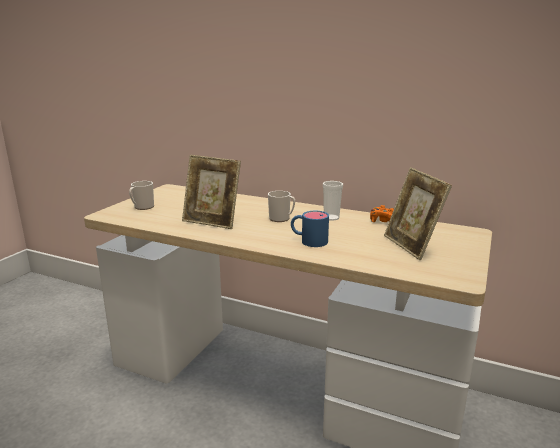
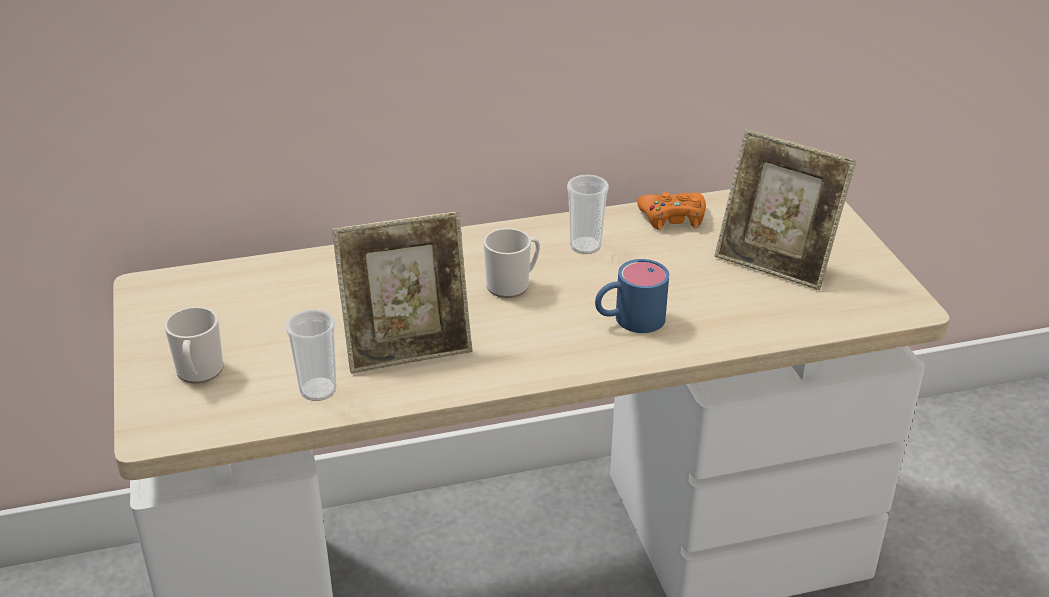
camera: 40 degrees left, 15 degrees up
(165, 221) = (318, 390): none -> cup

